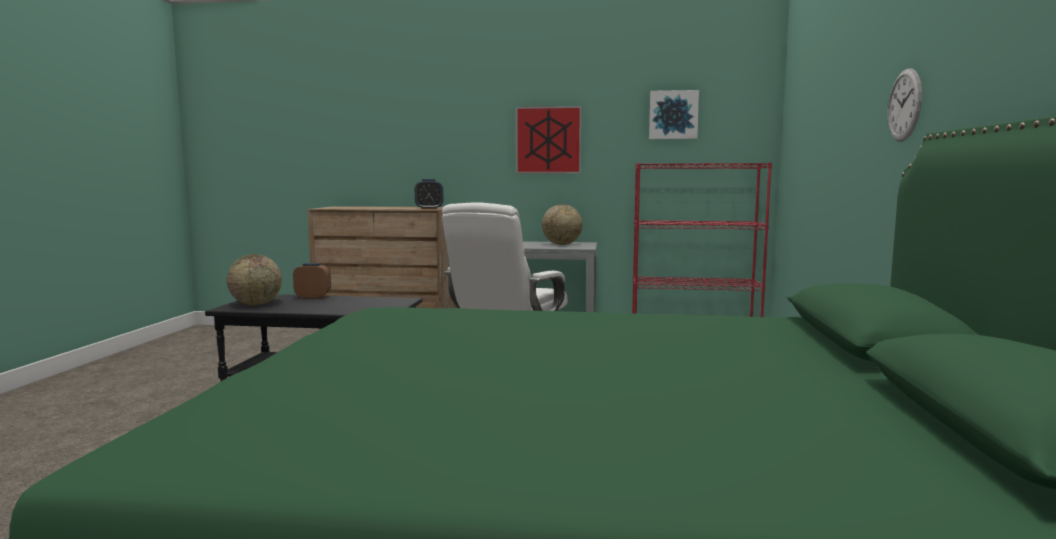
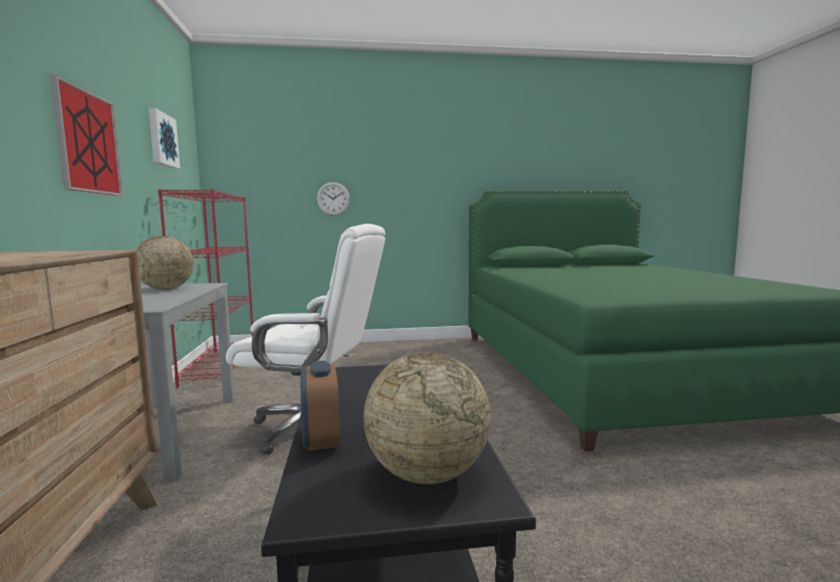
camera: 105 degrees left, 0 degrees up
(429, 208) = (91, 251): alarm clock -> none
(904, 105) = (430, 175): wall clock -> wall clock (333, 198)

